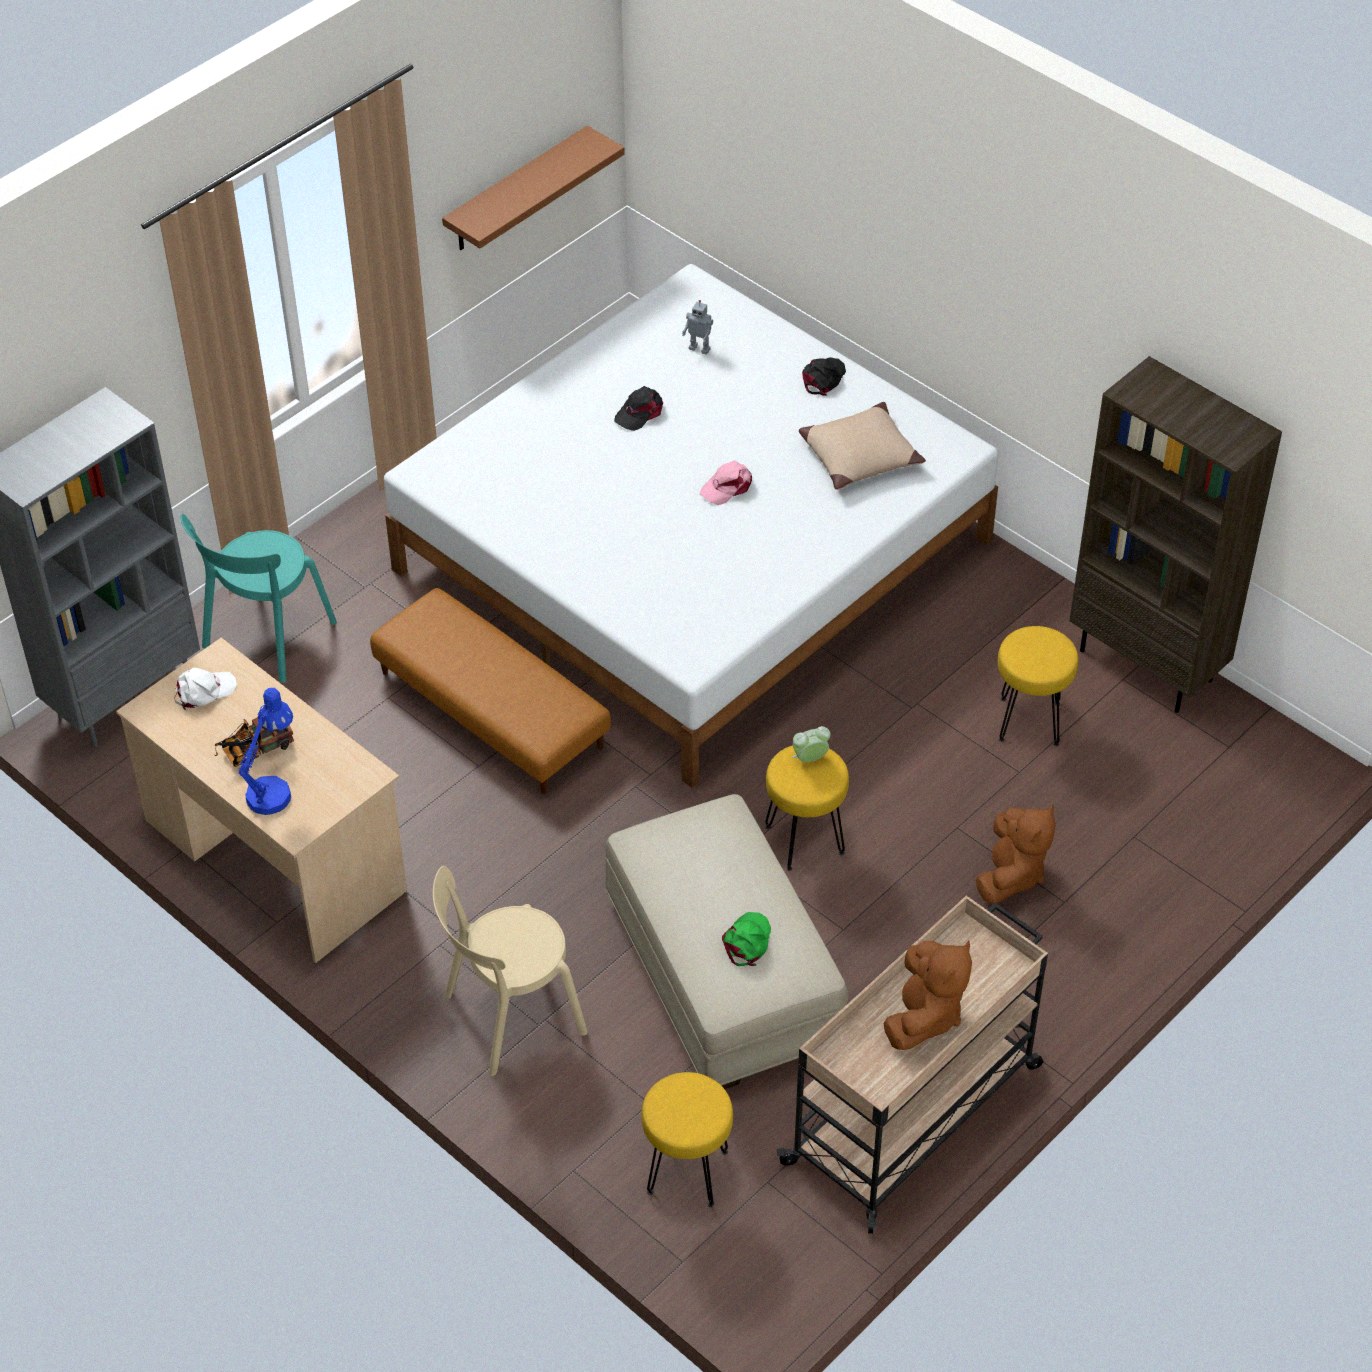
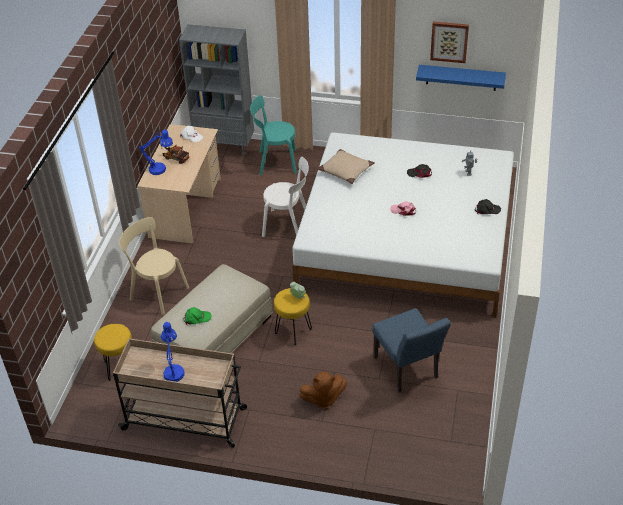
camera: 60 degrees right, 5 degrees down
(487, 130) = (449, 41): none -> picture
(492, 709) = (288, 225): brown ottoman -> white chair
(517, 191) = (461, 77): brown shelf -> blue shelf
(859, 456) = (454, 237): beige pillow -> beige pillow (346, 171)
(924, 1016) = (174, 370): brown plush toy -> blue table lamp
(1030, 722) = (408, 371): yellow stool -> blue chair
(1147, 665) = (473, 395): brown bookcase -> none

